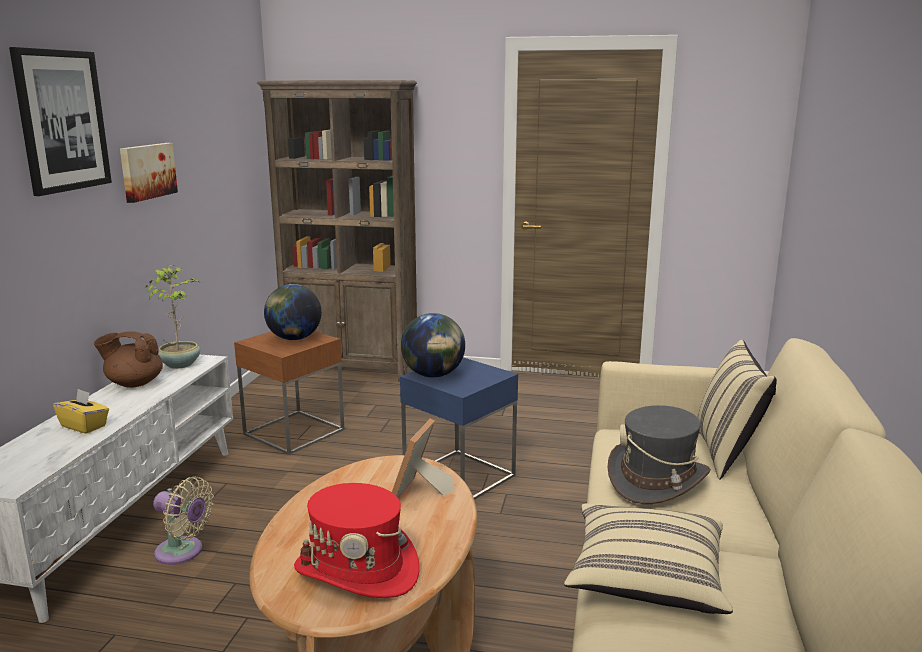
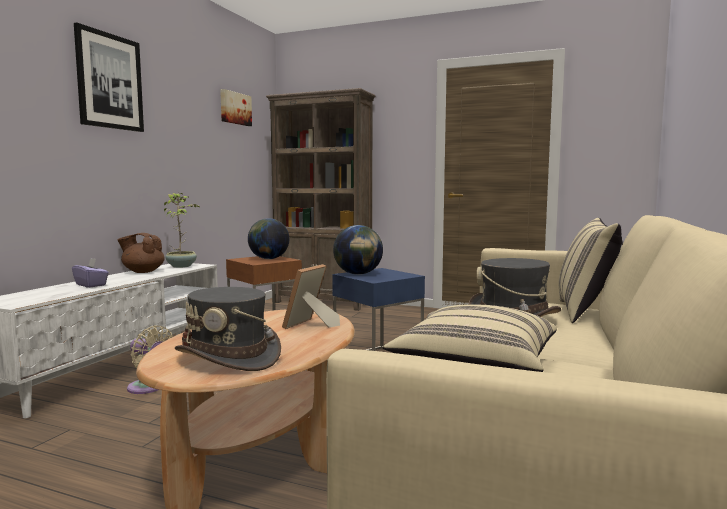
camera: 10 degrees right, 10 degrees down
(84, 426) = (91, 285): yellow tissue box -> purple tissue box
(147, 171) = (174, 133): picture -> picture (235, 108)
(357, 570) = (229, 357): red hat -> grey hat

